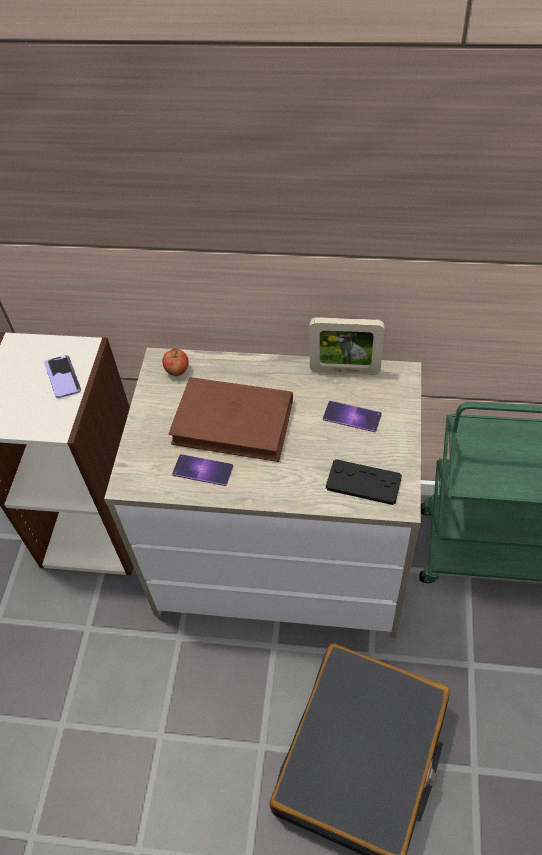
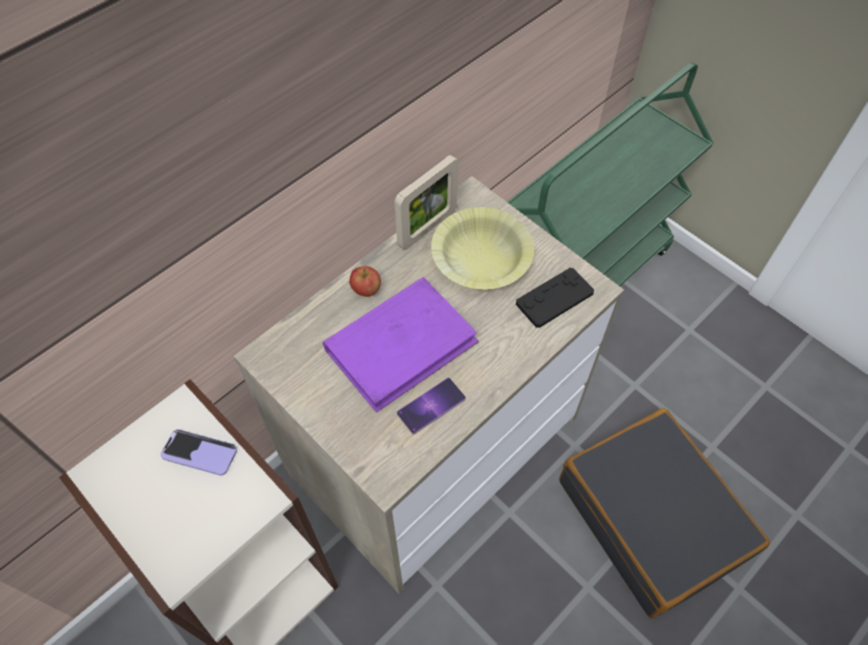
camera: 55 degrees left, 5 degrees up
(177, 370) = (292, 350): apple -> apple (366, 290)
(234, 422) = (401, 345): brown book -> purple book
(352, 416) = (481, 258): phone -> yellow bowl

